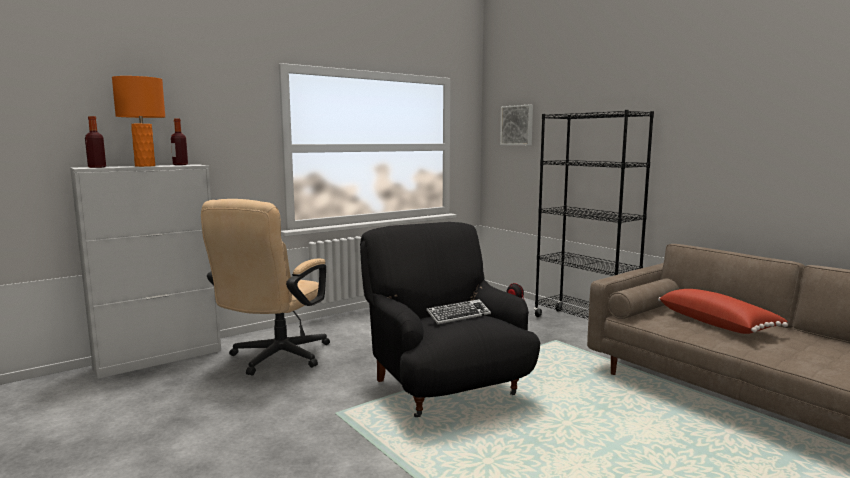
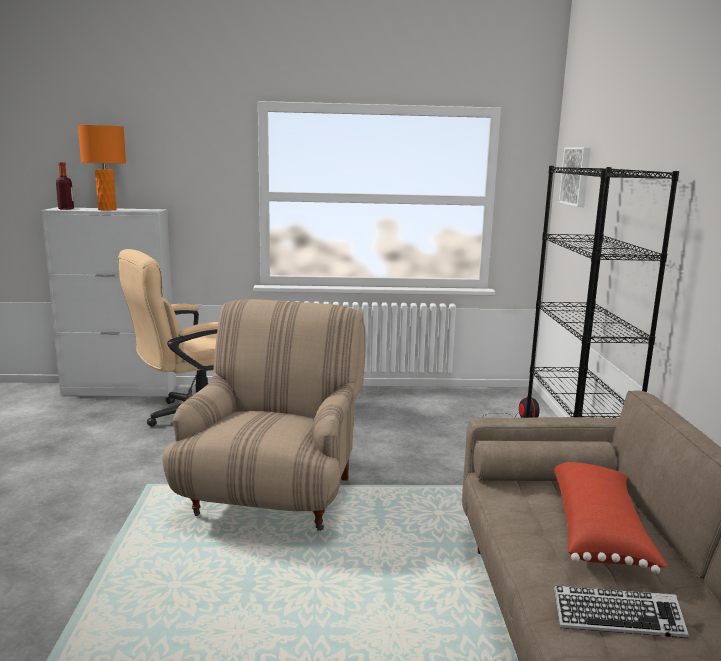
camera: 35 degrees right, 5 degrees up
(180, 164) = (144, 209): bottle -> none
(444, 388) = (273, 497): black armchair -> beige armchair
(458, 316) = (264, 418): keyboard -> keyboard (617, 618)

